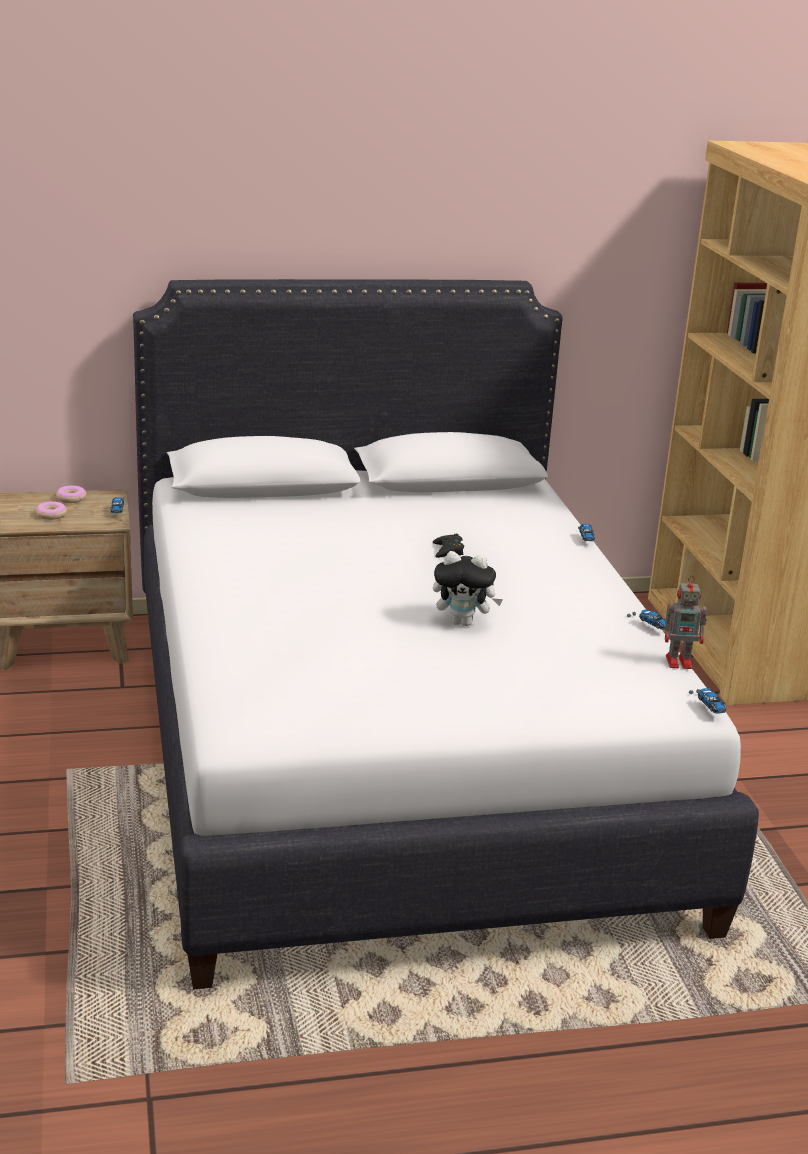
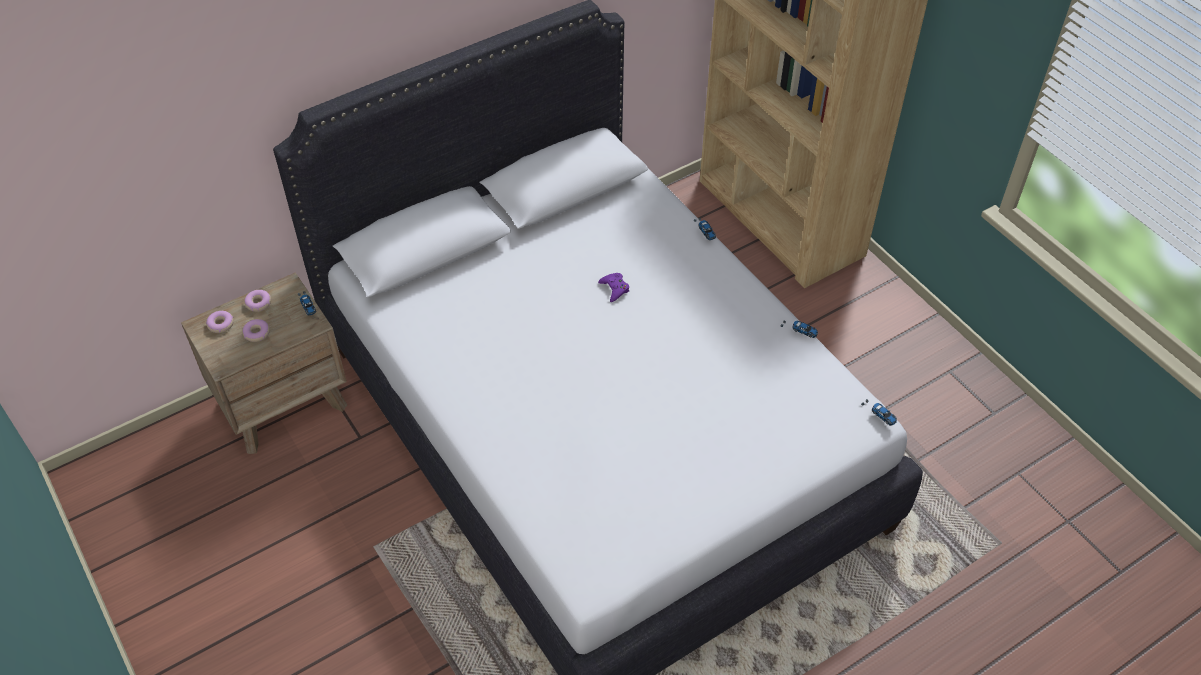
camera: 20 degrees left, 25 degrees up
(22, 502) = (221, 324): none -> donut
(448, 550) = (614, 289): black game controller -> purple game controller
(463, 622) = (672, 379): plush toy -> none
(680, 662) = (839, 369): toy robot -> none

